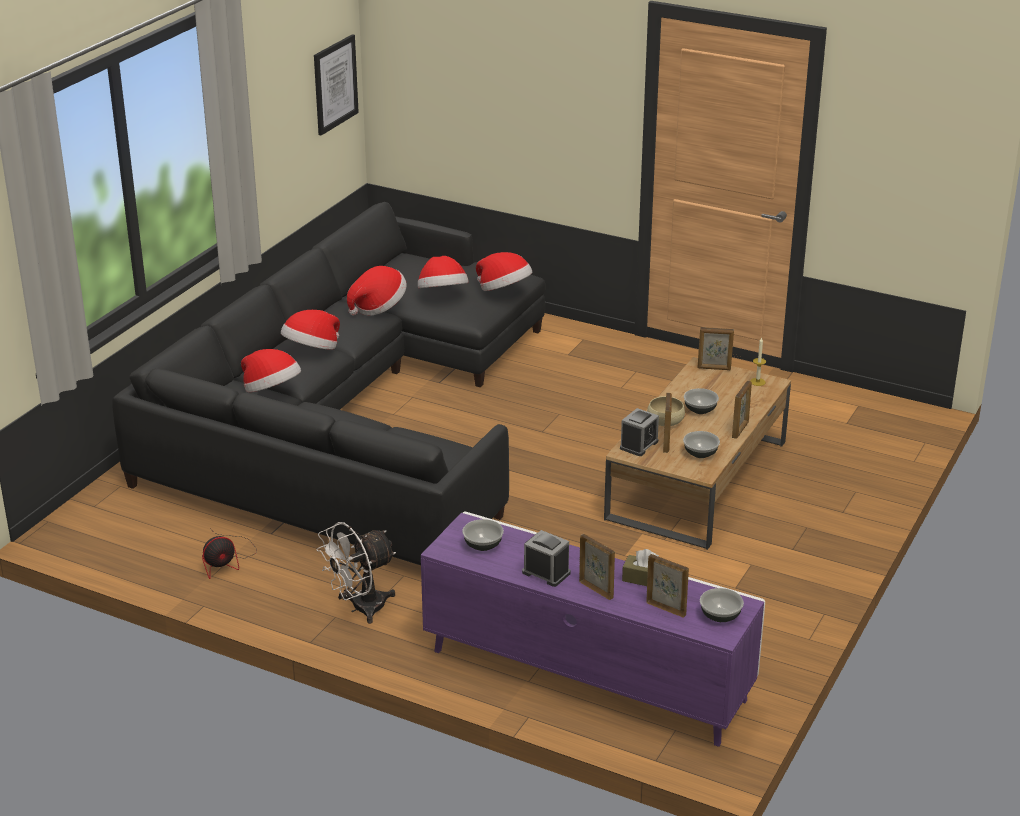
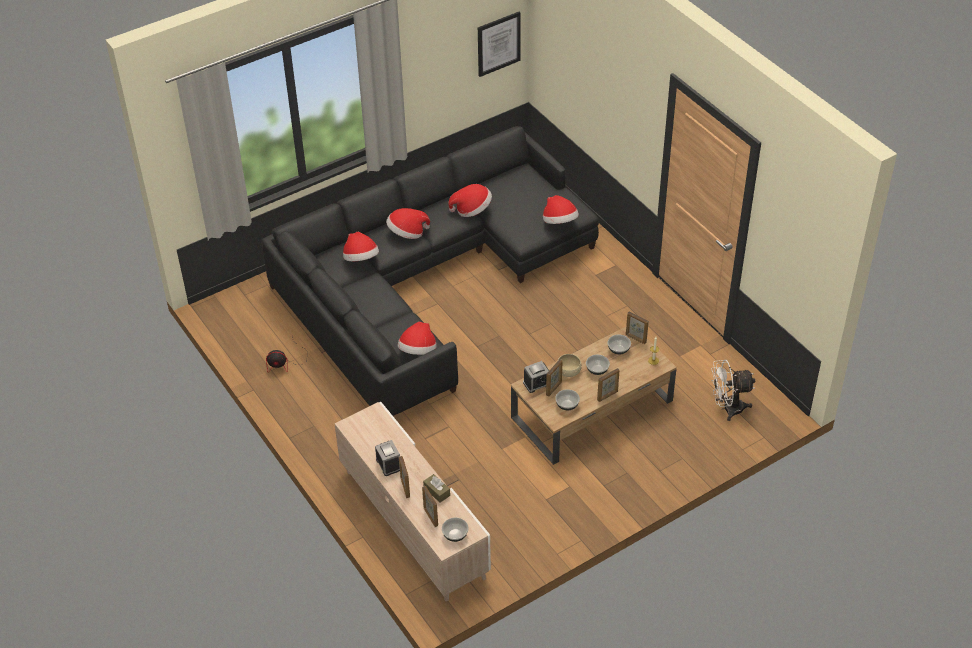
camera: 30 degrees right, 15 degrees up
(360, 608) = (330, 426): white fan -> white fan (727, 408)
(442, 295) = (518, 212): hat -> hat (418, 351)
(483, 545) = (371, 431): bowl -> bowl (618, 350)
(587, 676) = (414, 524): purple tv stand -> beige tv stand

